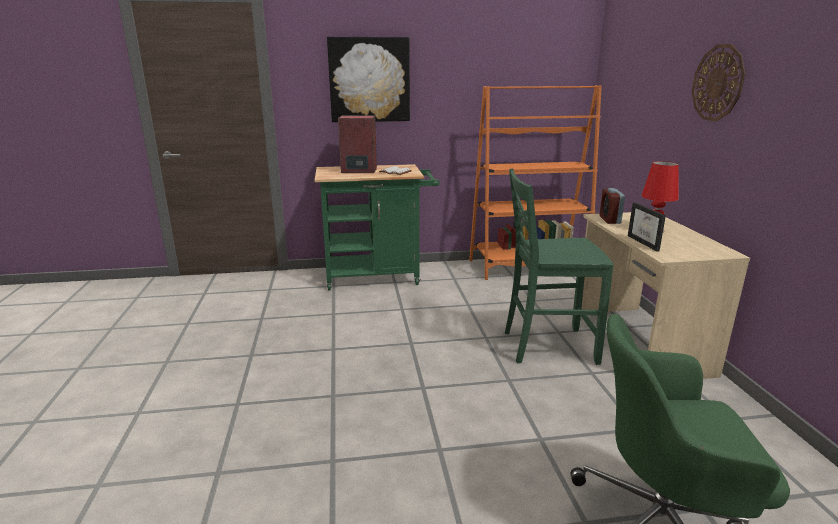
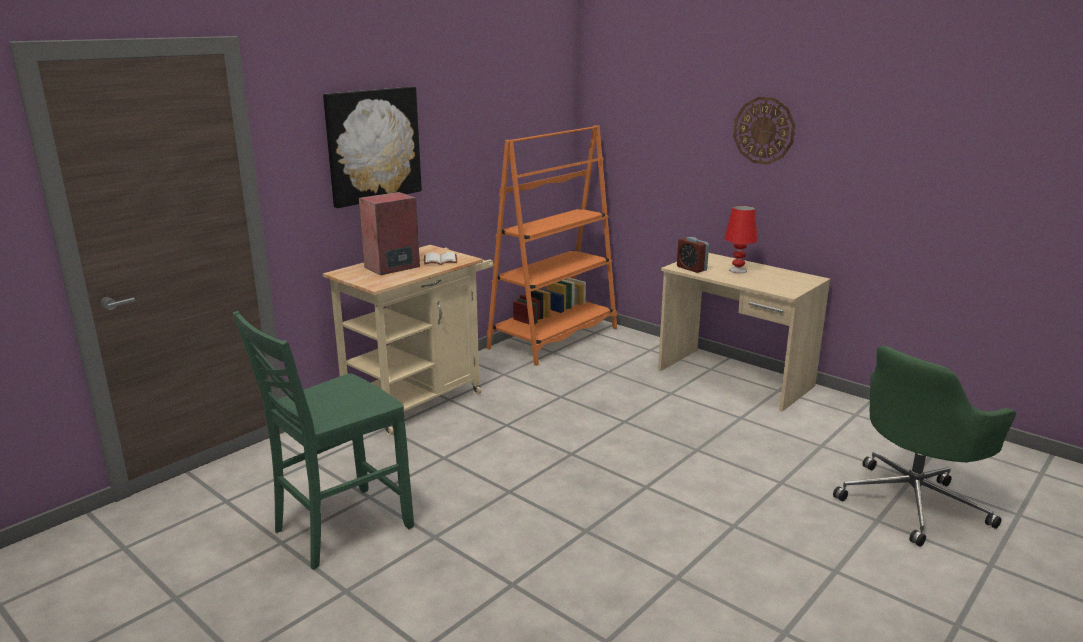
camera: 40 degrees left, 0 degrees up
(379, 276) = (420, 399): green cart -> beige cart
(546, 346) = (680, 409): green chair -> green chair (339, 528)
(647, 243) = (756, 284): picture frame -> none

